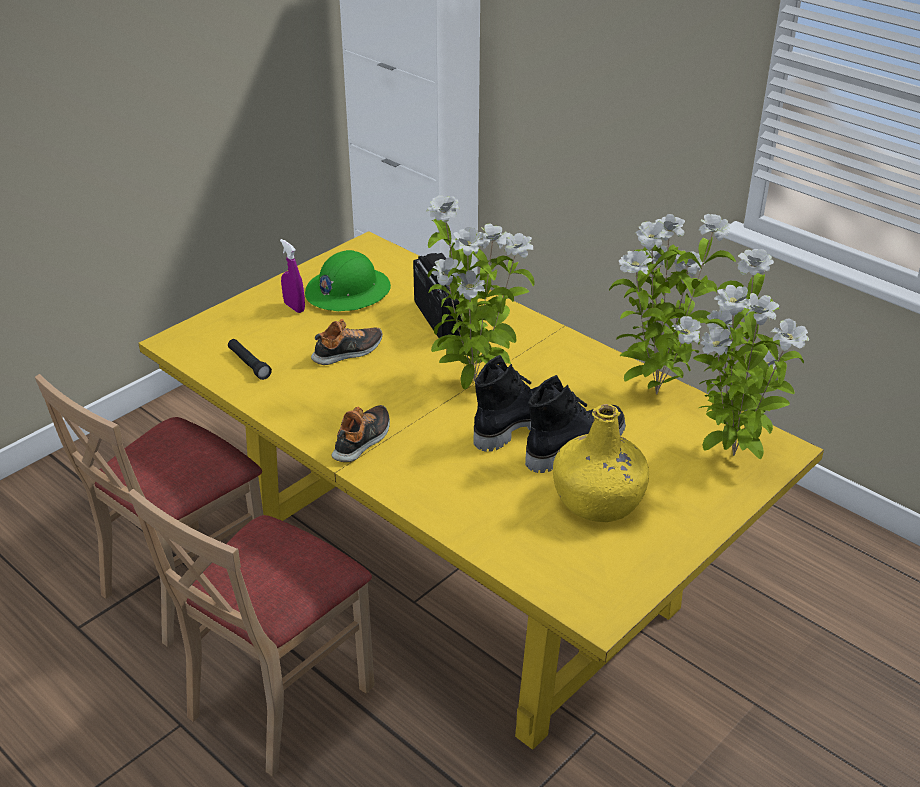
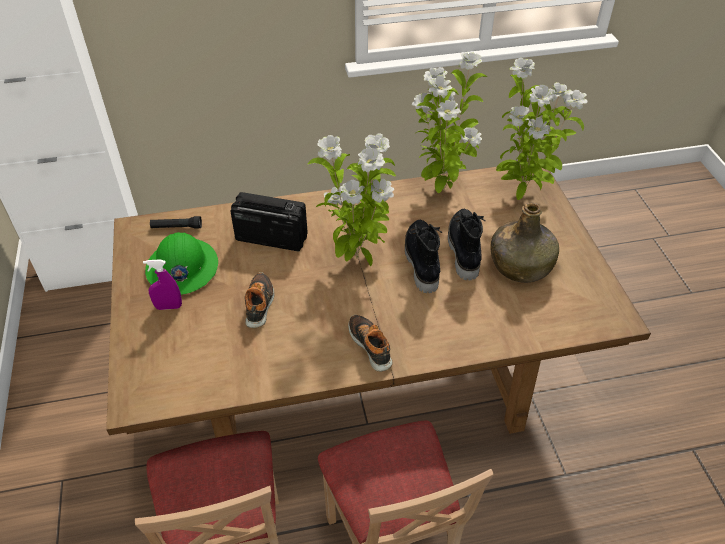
camera: 55 degrees left, 10 degrees up
(249, 364) = (216, 368): black flashlight -> black flashlight (177, 227)
(457, 572) = (360, 386): yellow dining table -> brown dining table
(599, 499) = (520, 265): yellow bottle -> green bottle

